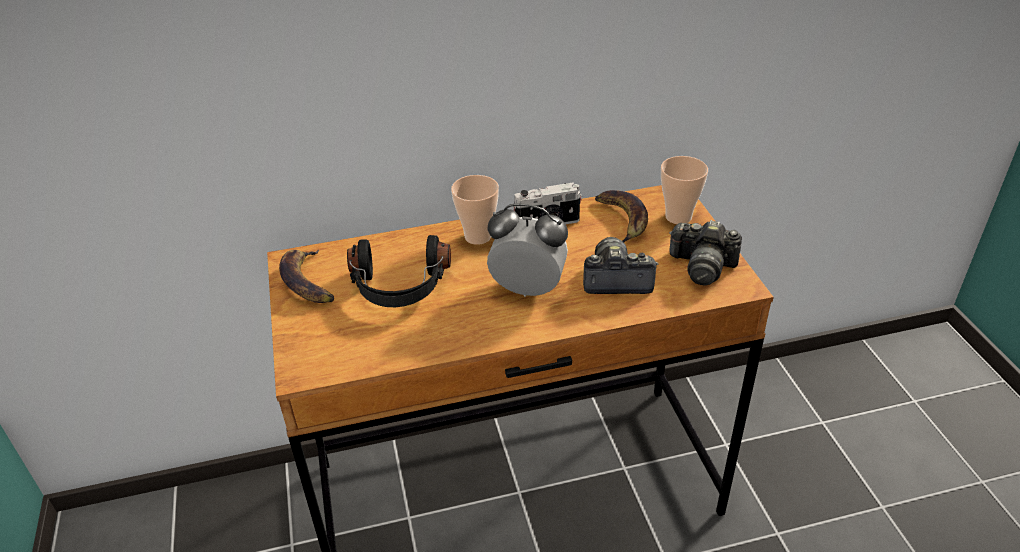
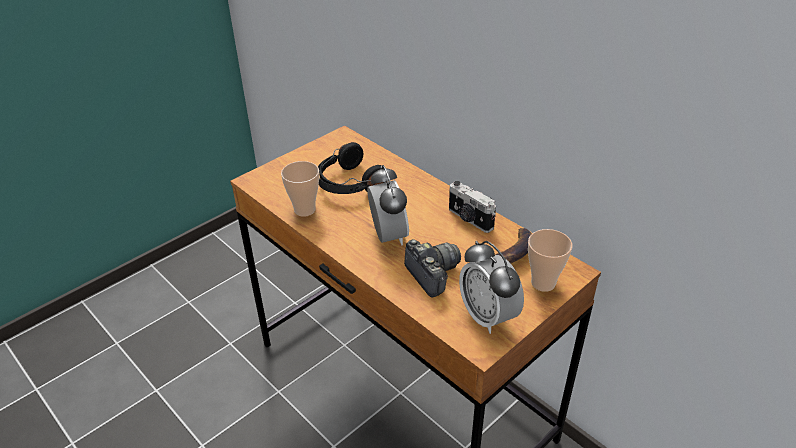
camera: 60 degrees right, 0 degrees up
(307, 281) = (328, 149): banana -> none
(478, 237) = (426, 194): cup -> cup (304, 210)
(702, 266) = (488, 316): camera -> alarm clock

